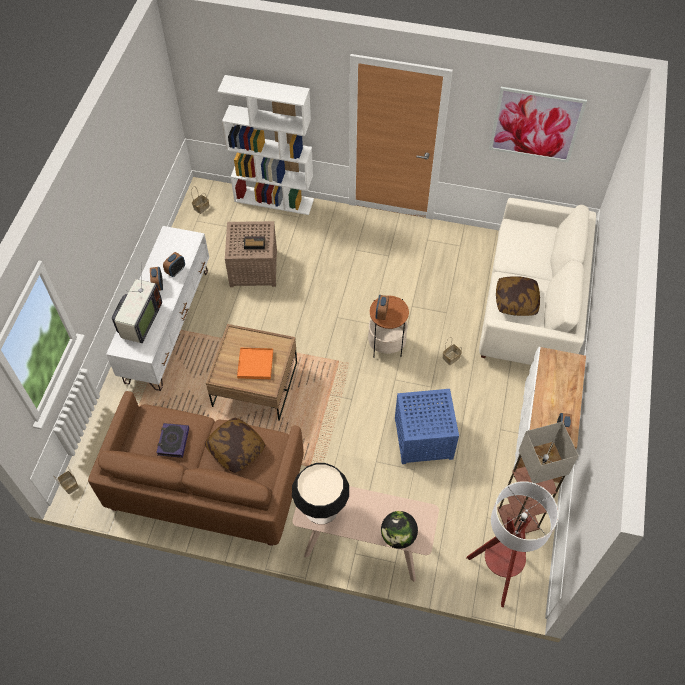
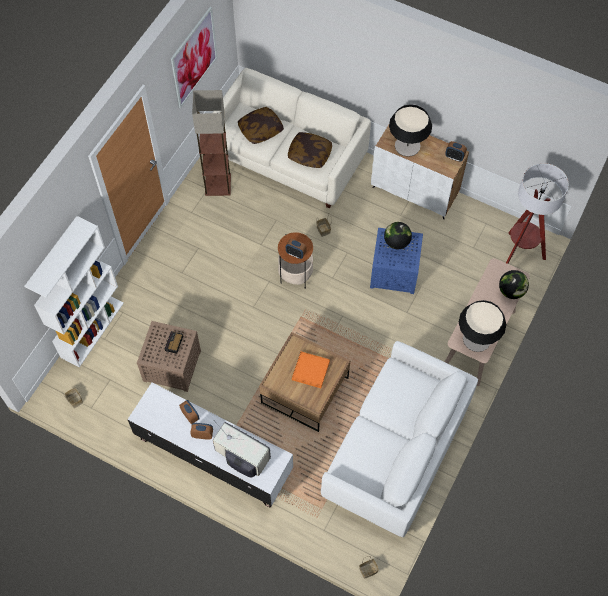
camera: 75 degrees left, 5 degrees up
(173, 441) = (377, 450): book -> none
(205, 485) = (396, 451): brown sofa -> white sofa
(235, 449) = (396, 400): pillow -> pillow (260, 130)
(436, 411) = (396, 242): none -> globe
(518, 519) = (479, 227): floor lamp -> floor lamp (218, 185)
(554, 379) = (407, 146): none -> table lamp

